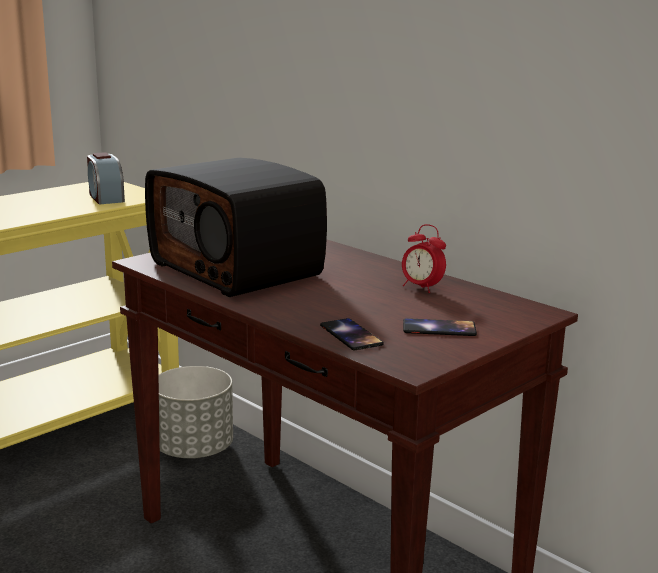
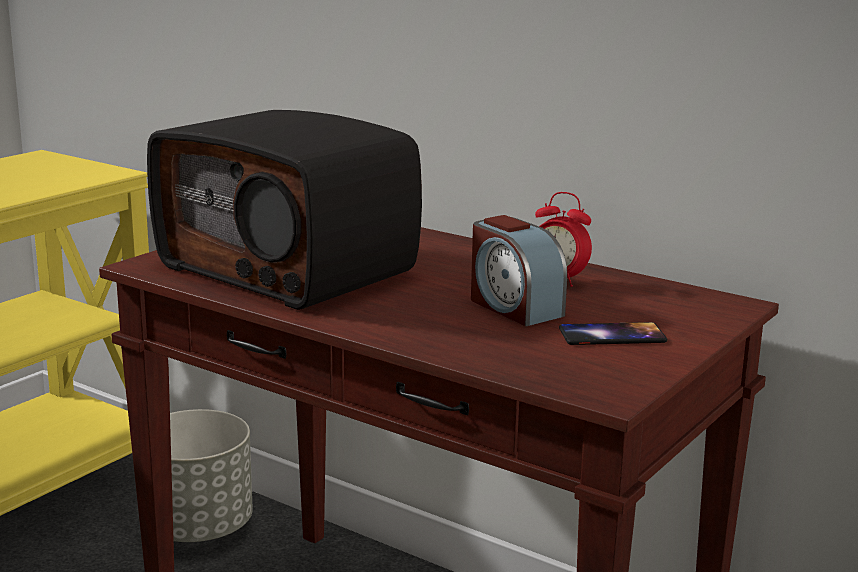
camera: 10 degrees left, 0 degrees up
(105, 198) = (47, 178): alarm clock -> alarm clock (514, 307)
(351, 335) = (498, 353): phone -> none

